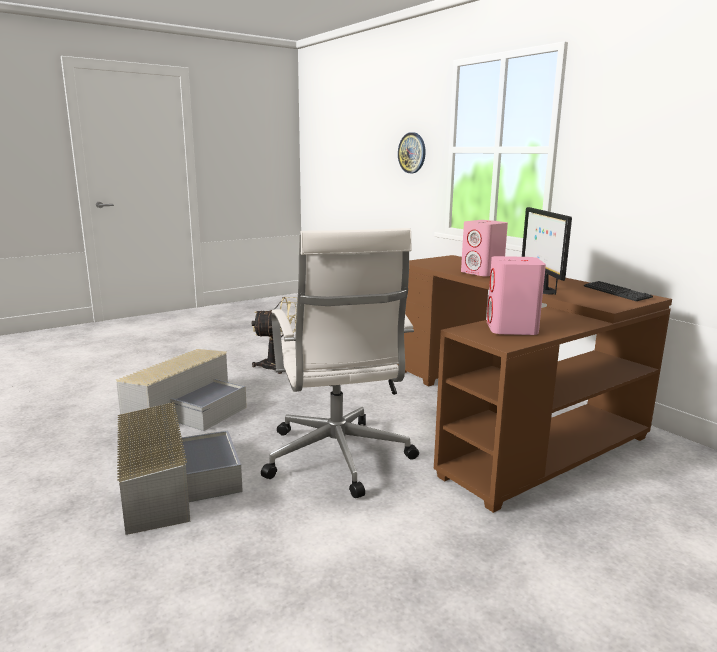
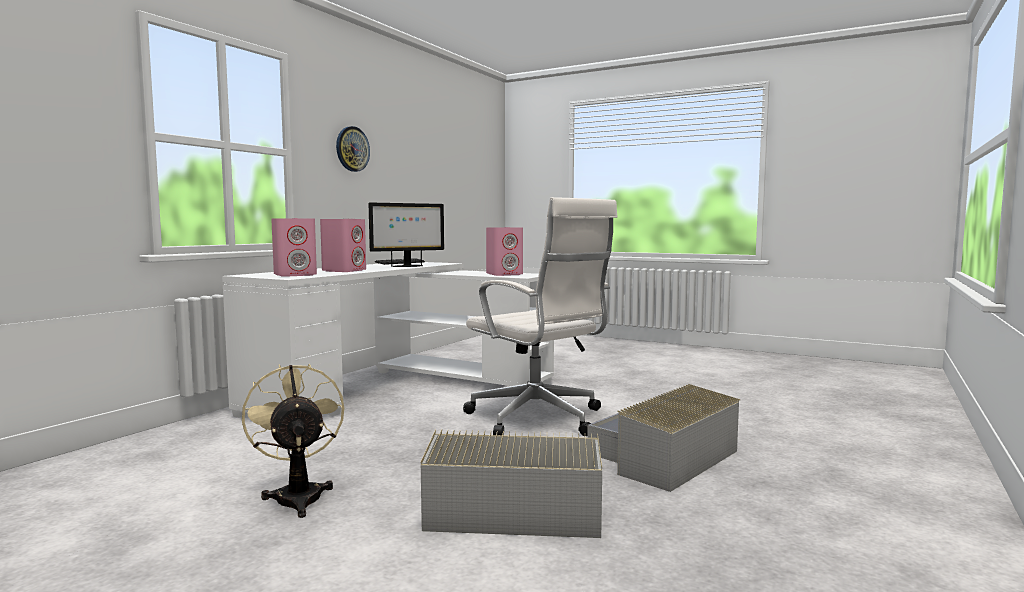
camera: 115 degrees left, 10 degrees down
(337, 459) = (538, 419): white office chair -> white office chair turned 90 degrees clockwise
(412, 153) = (52, 129): wall clock -> wall clock (352, 149)
(442, 263) = (295, 275): none -> pink speaker
(507, 416) = (399, 387): brown desk -> white desk

